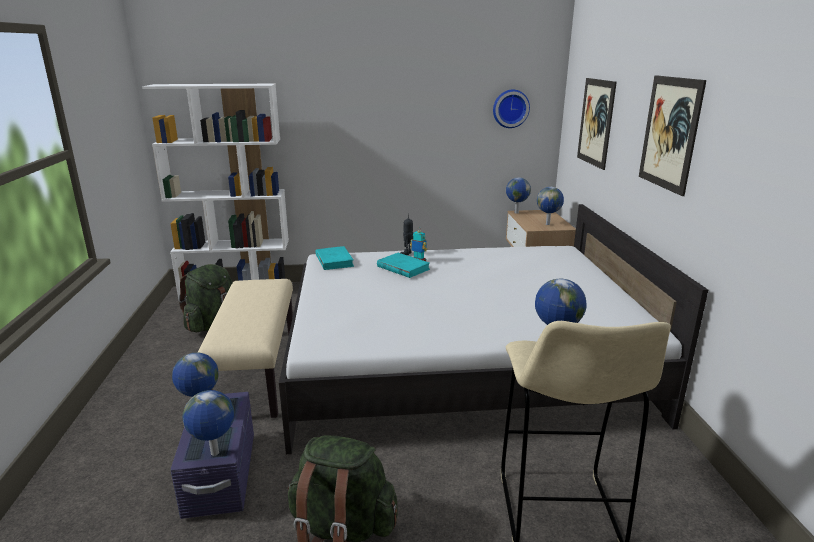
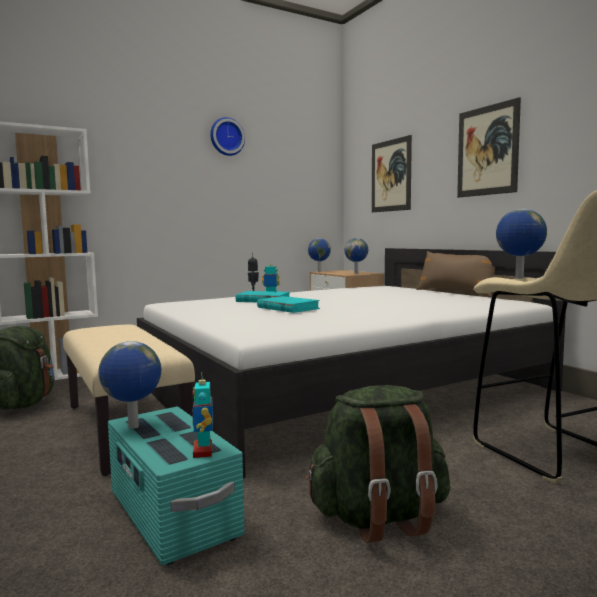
camera: 25 degrees left, 15 degrees down
(214, 453) = (203, 451): globe -> toy robot
(220, 475) = (172, 515): purple storage box -> turquoise storage box
(334, 260) = (183, 303): turquoise book -> turquoise book (288, 308)
(510, 108) = (303, 178): wall clock -> wall clock (226, 137)
(616, 283) = (455, 292): none -> brown pillow

